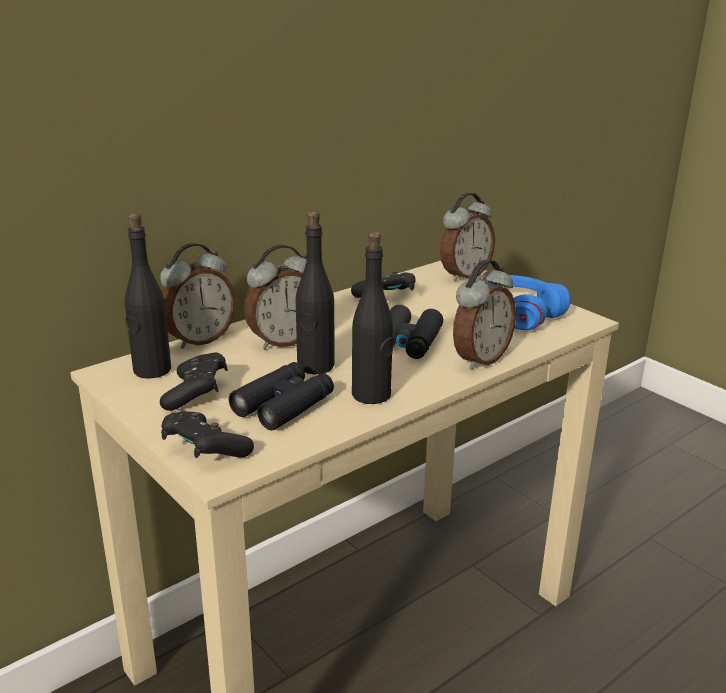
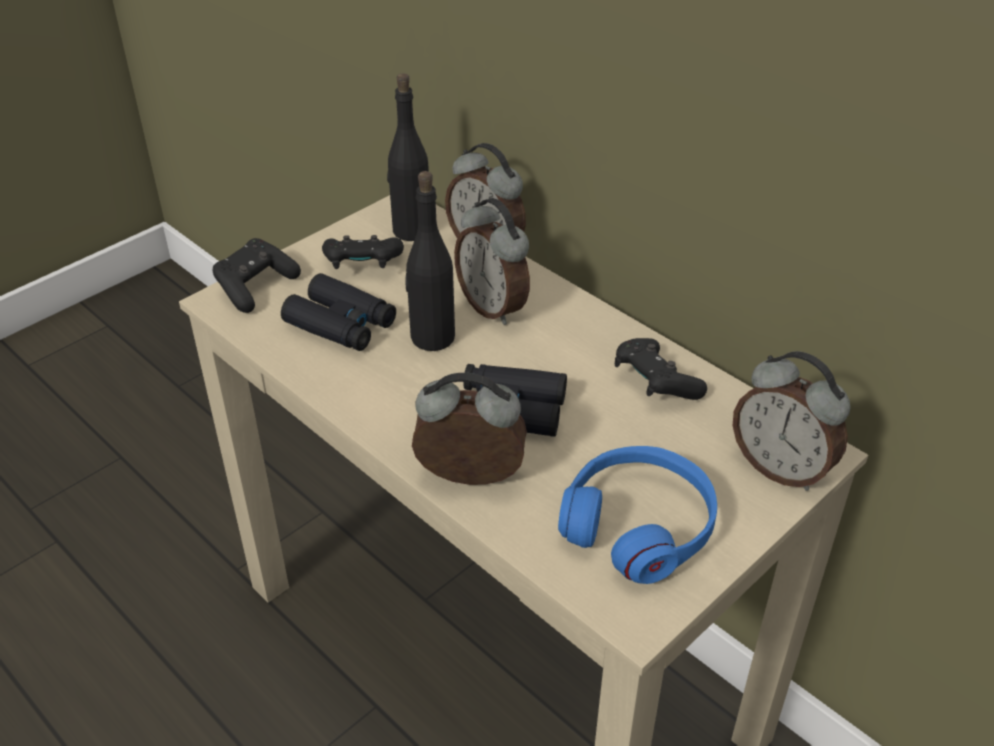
camera: 85 degrees right, 15 degrees up
(371, 395) = (365, 386): black bottle -> none
(479, 359) = (469, 480): alarm clock -> alarm clock turned 150 degrees clockwise

